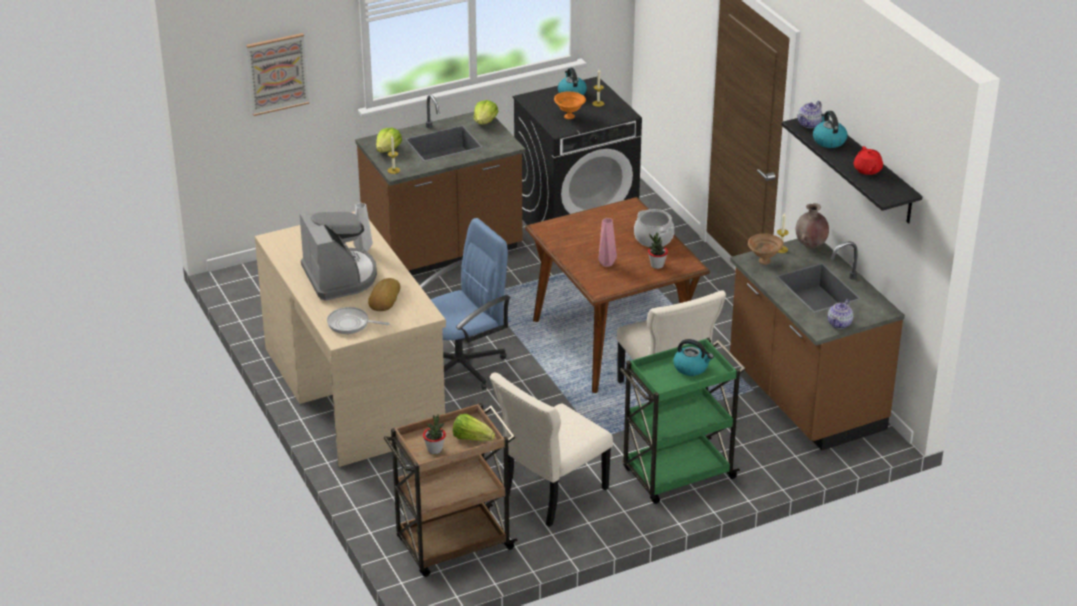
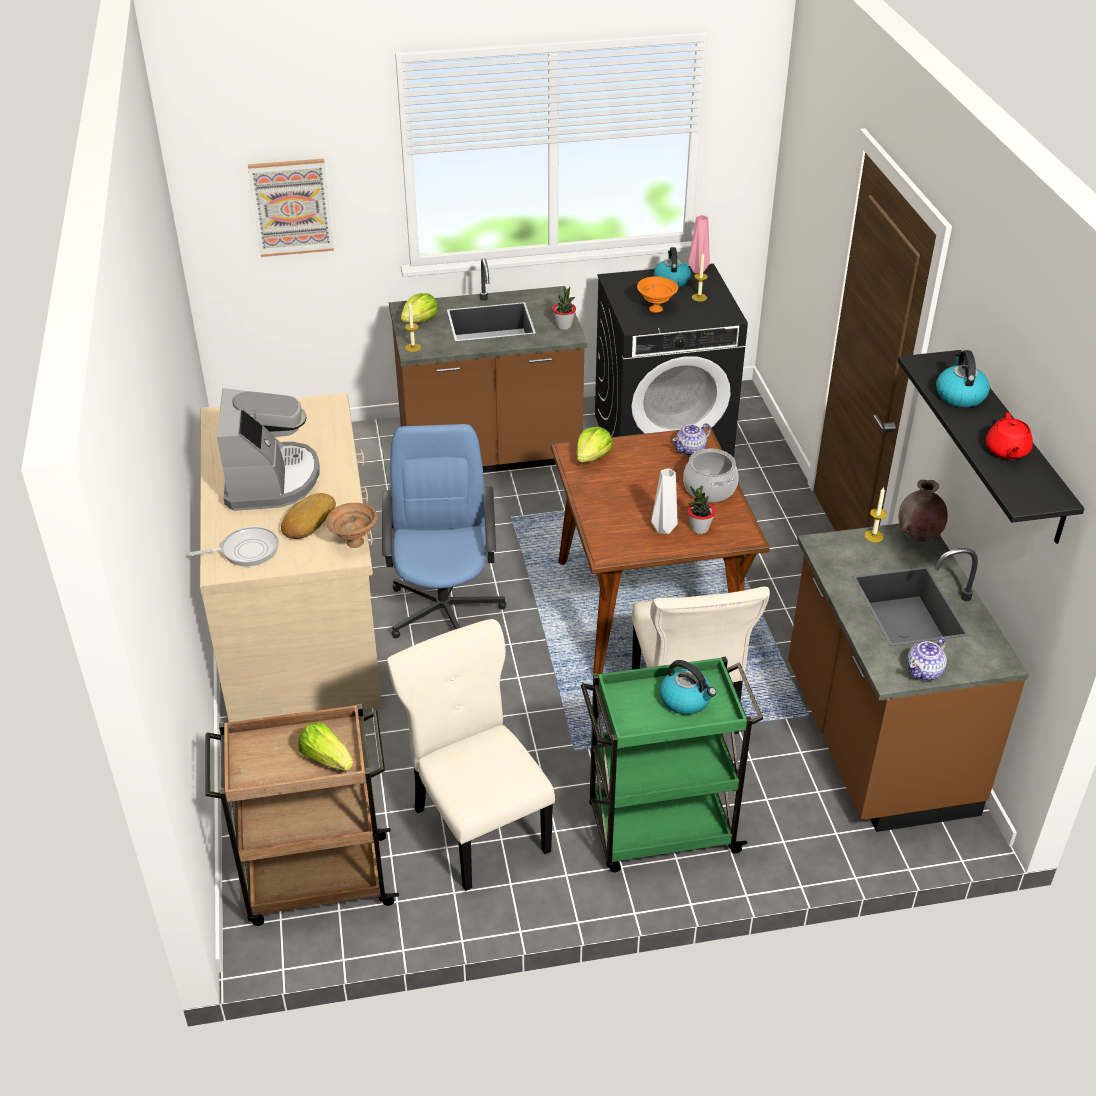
camera: 15 degrees right, 5 degrees up
(351, 324) = (246, 551): frying pan -> frying pan turned 135 degrees clockwise
(364, 249) = (320, 446): white vase -> white vase (665, 529)
(434, 449) = (266, 767): potted plant -> potted plant (564, 326)
(461, 365) = (445, 609): blue office chair -> blue office chair turned 75 degrees counterclockwise
(485, 122) = (553, 302): lettuce -> lettuce (592, 457)
(551, 494) = (479, 825): beige chair -> beige chair turned 90 degrees clockwise
(606, 264) = (632, 516): pink vase -> pink vase (698, 271)
(764, 262) = (843, 551): brown bowl -> brown bowl (354, 543)
(809, 124) = (939, 365): teapot -> teapot (691, 450)

